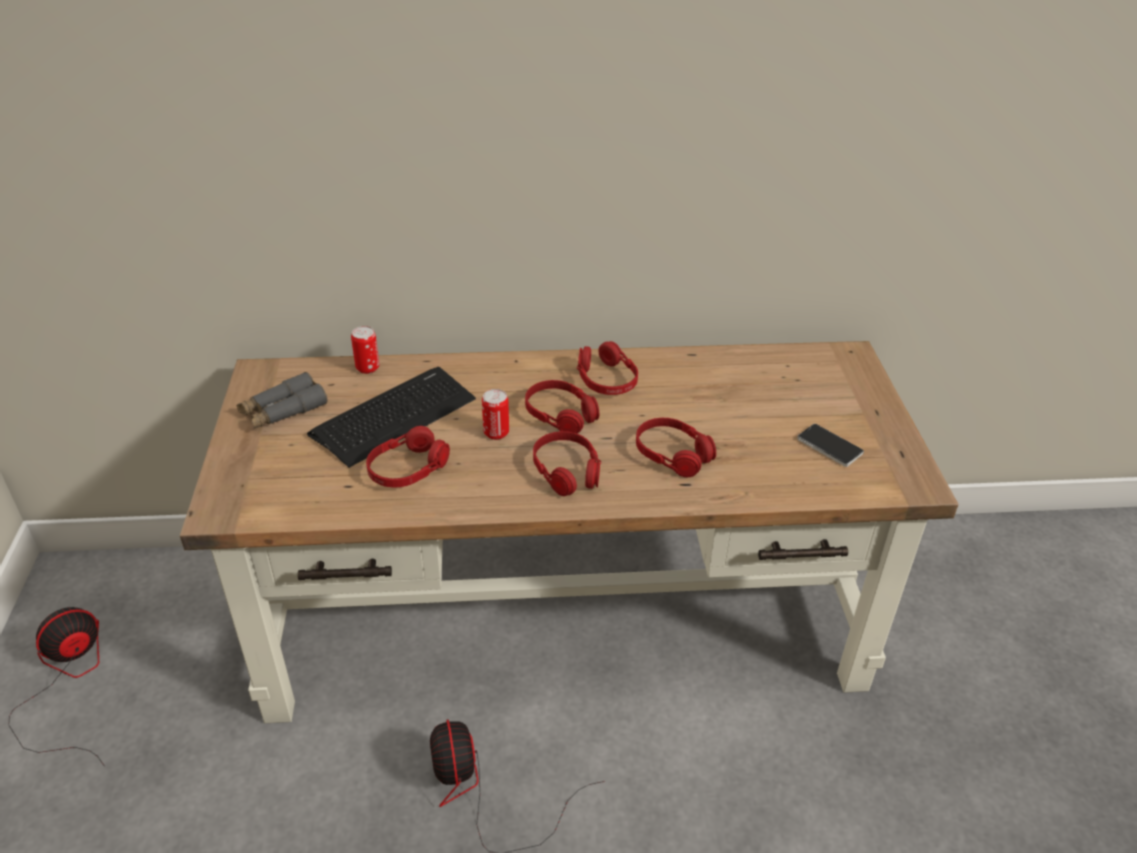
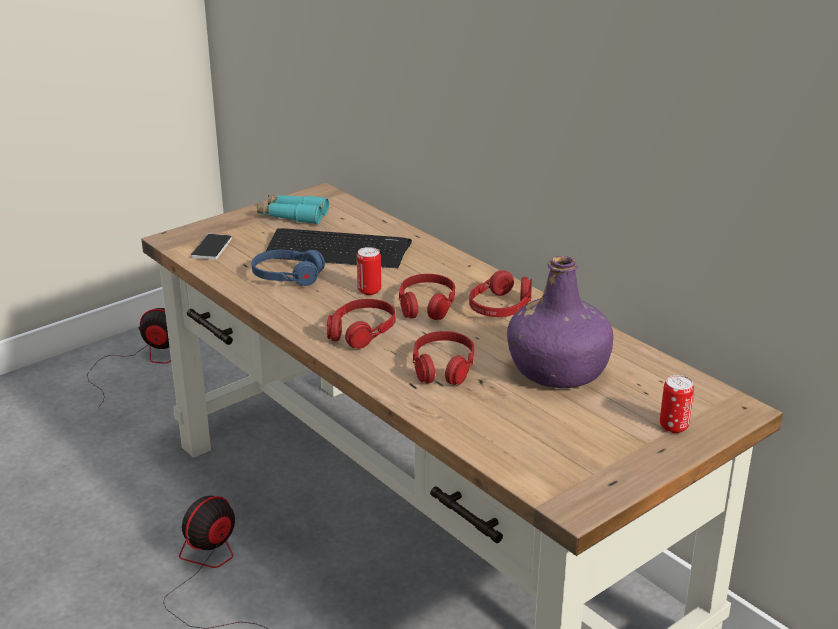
camera: 55 degrees right, 10 degrees down
(283, 410) = (293, 216): grey binoculars -> turquoise binoculars
(367, 368) = (377, 221): can -> can (673, 426)
(408, 469) = (287, 276): red headphones -> blue headphones
(731, 401) = (558, 370): none -> purple bottle
(829, 446) = (564, 439): phone -> phone (212, 248)

